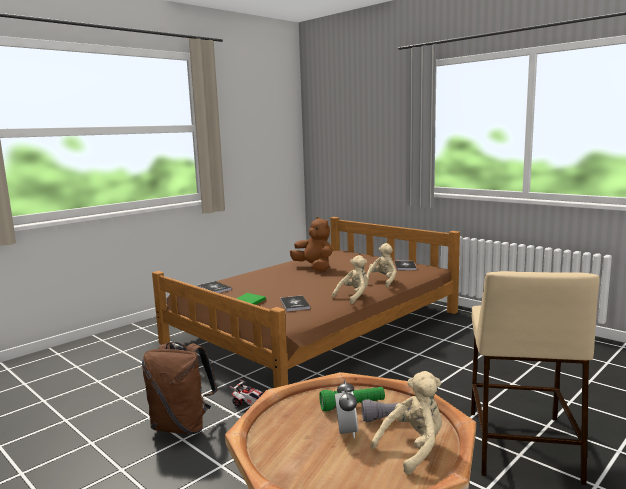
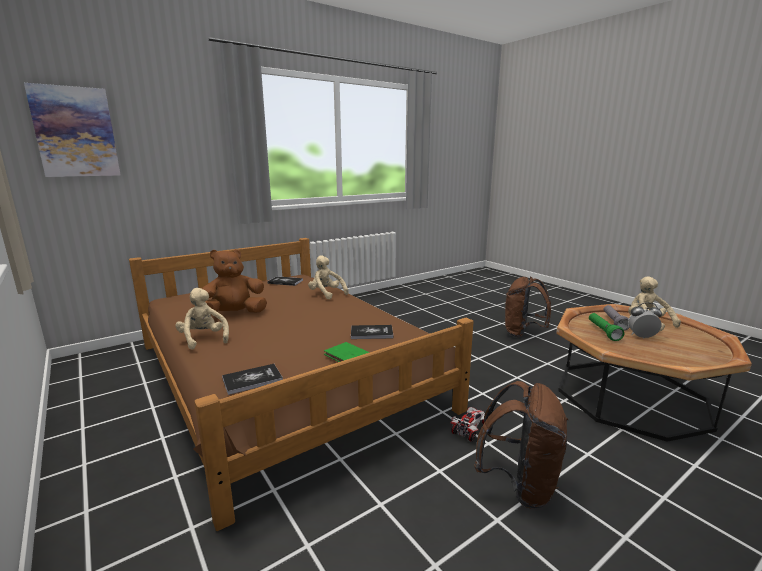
camera: 80 degrees left, 5 degrees up
(331, 129) = (75, 132): none -> picture
(354, 297) = (364, 308): beige plush toy -> beige plush toy (204, 339)
(520, 443) = (523, 333): beige stool -> brown backpack

